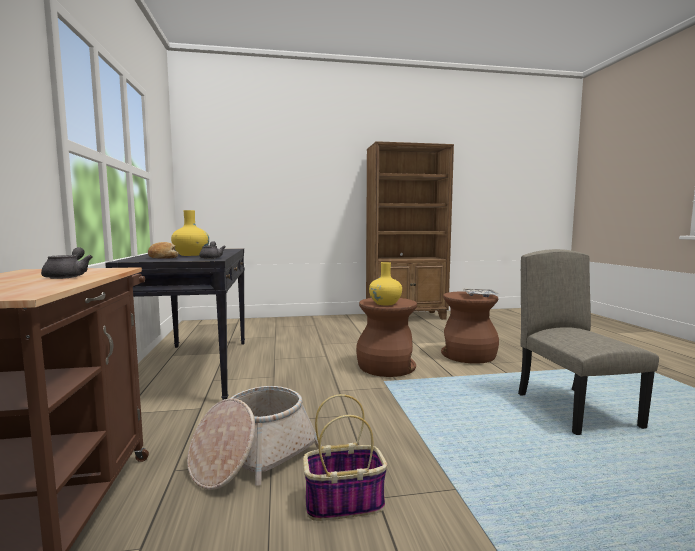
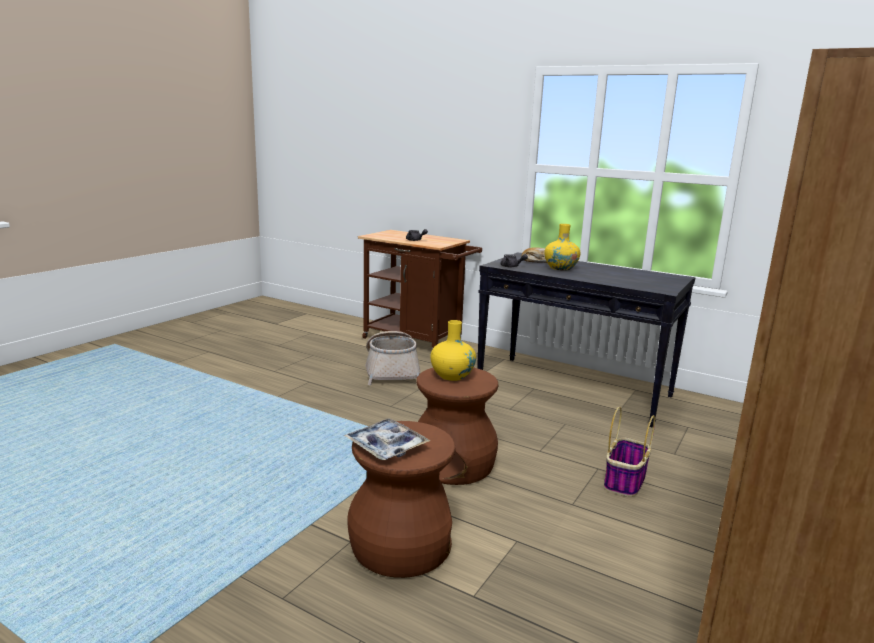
camera: 130 degrees right, 10 degrees up
(345, 502) = (321, 376): basket -> basket (624, 482)
(576, 410) = (209, 490): beige chair -> none

